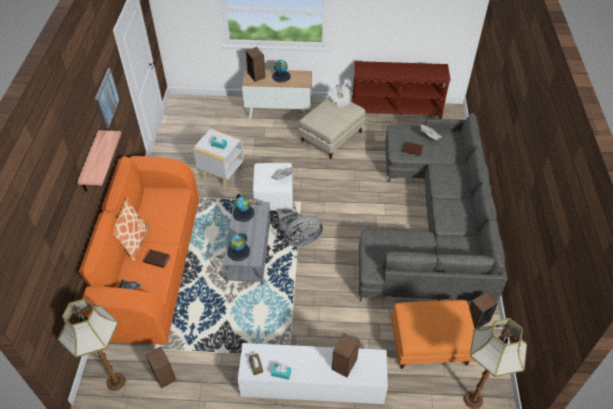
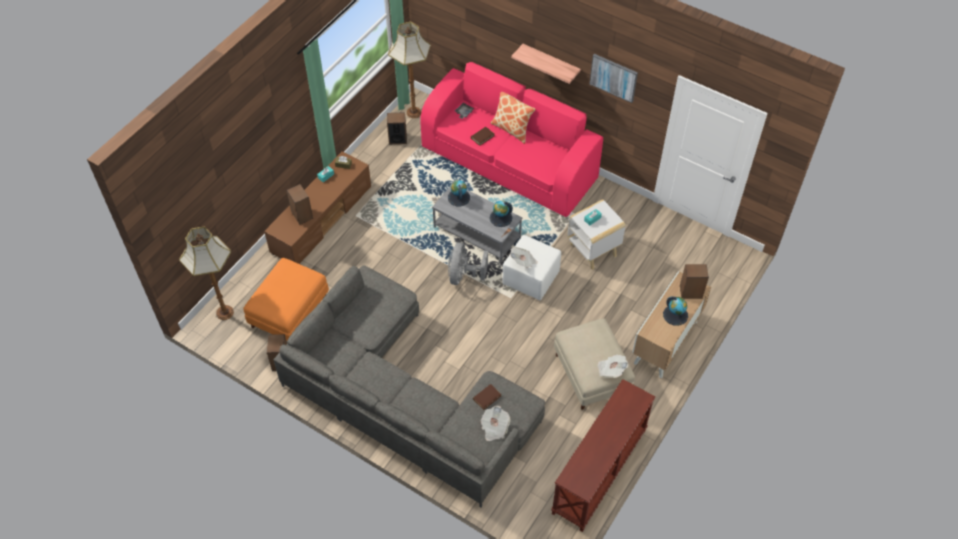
camera: 120 degrees right, 5 degrees up
(152, 265) = (509, 163): orange sofa -> pink sofa
(312, 383) = (322, 219): white tv stand -> brown tv stand

